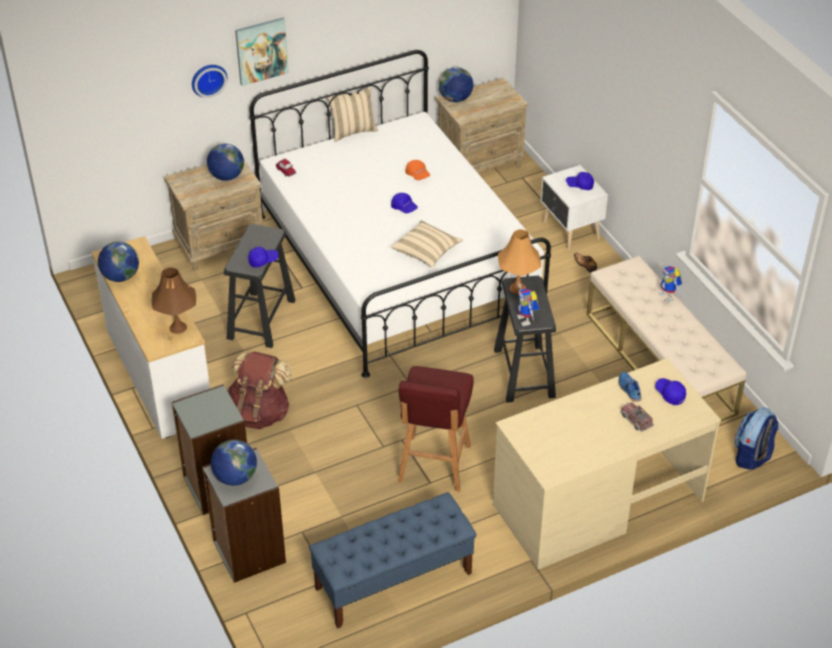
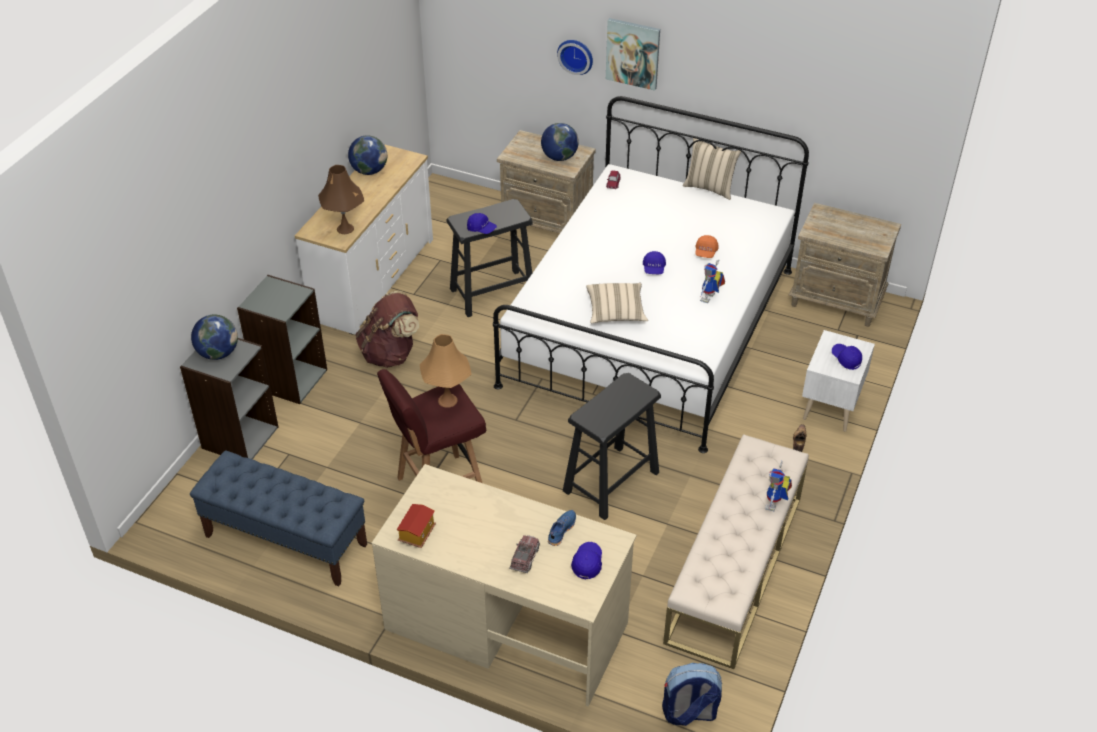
camera: 50 degrees right, 0 degrees up
(455, 99) = (828, 214): globe -> none
(517, 288) = (625, 387): orange table lamp -> orange table lamp (447, 400)
(527, 320) = (589, 416): toy robot -> toy robot (709, 299)
(560, 461) = (416, 533): none -> toy house

